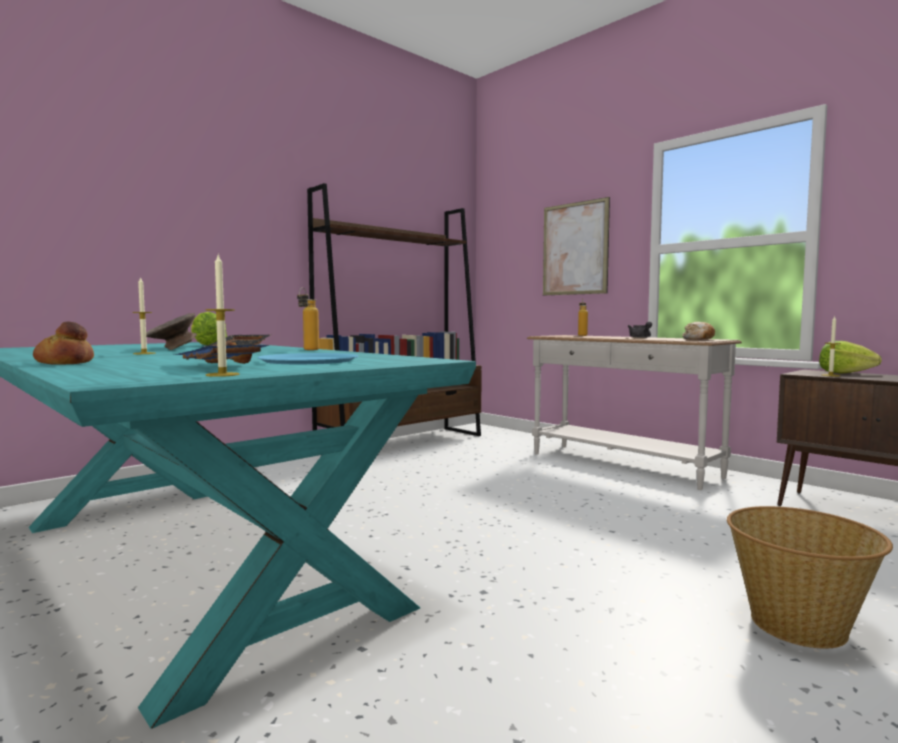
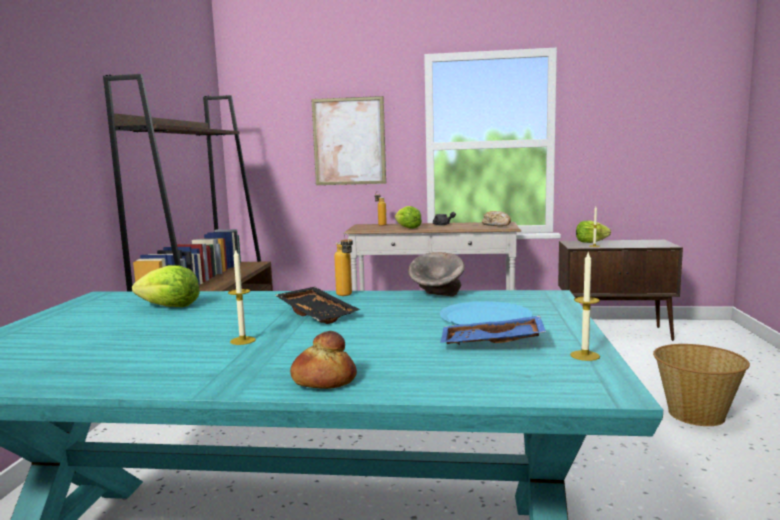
camera: 40 degrees left, 5 degrees up
(172, 349) = (195, 324): grey bowl -> grey bowl (437, 295)
(593, 337) = (407, 228): none -> lettuce

